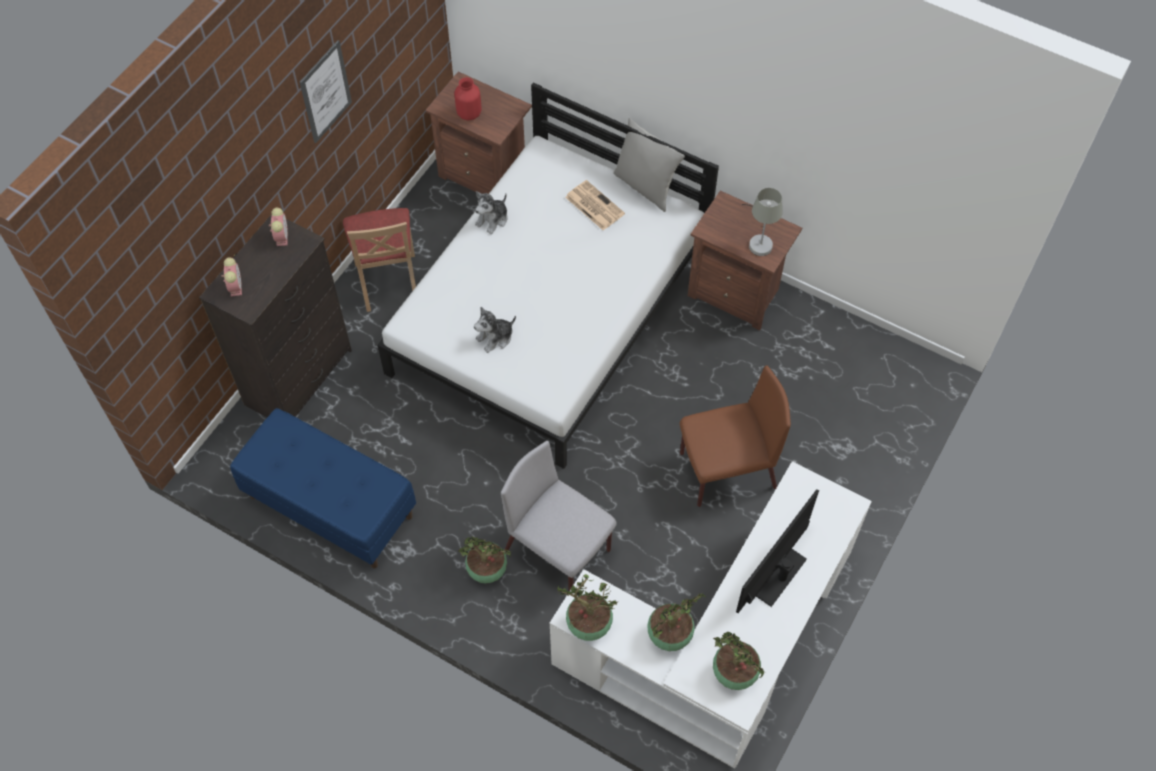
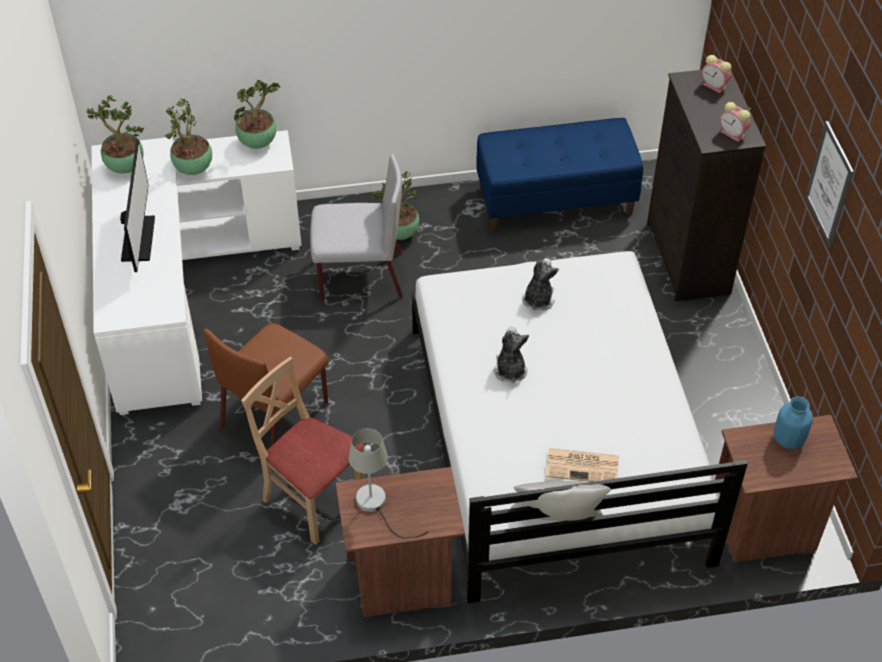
camera: 140 degrees right, 10 degrees down
(388, 281) = (718, 371): beige chair -> beige chair (312, 500)
(469, 113) = (788, 439): red vase -> blue vase
(492, 219) = (657, 391): plush toy -> plush toy (510, 370)

